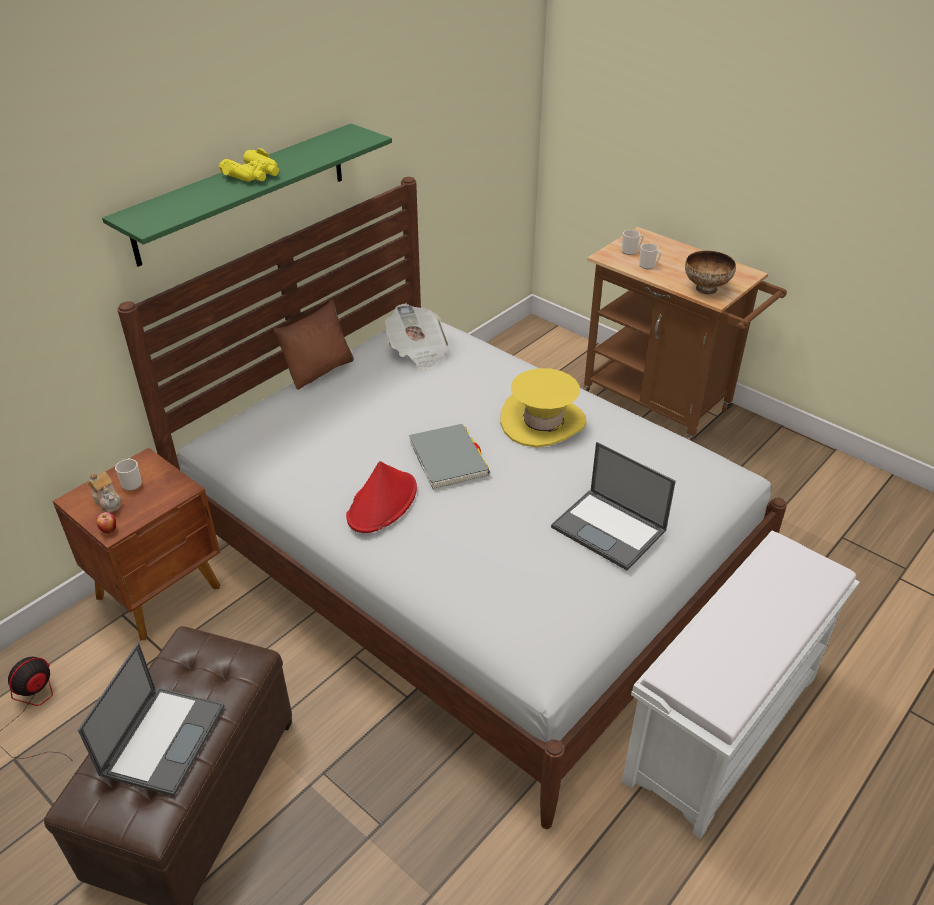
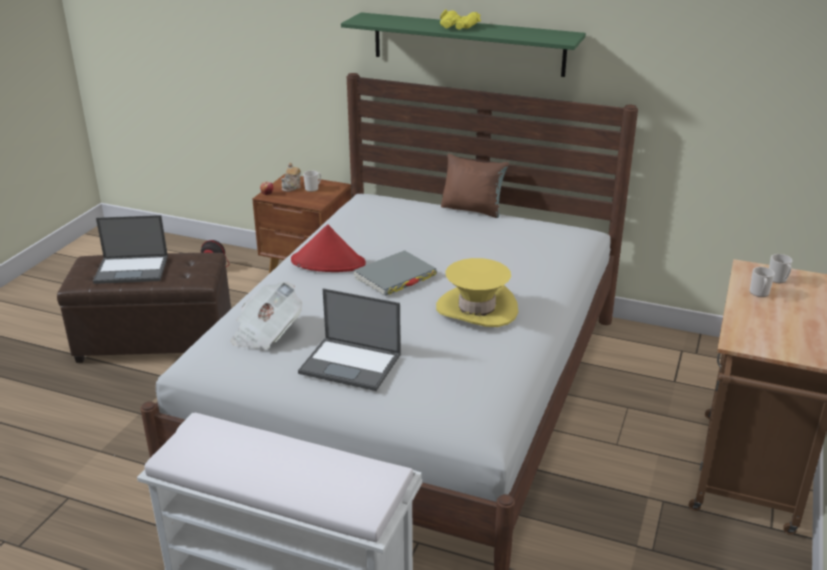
camera: 70 degrees right, 10 degrees down
(418, 351) = (531, 237): newspaper -> newspaper (266, 333)
(610, 529) = (351, 364): laptop -> laptop turned 90 degrees counterclockwise
(706, 288) = (752, 333): bowl -> none

